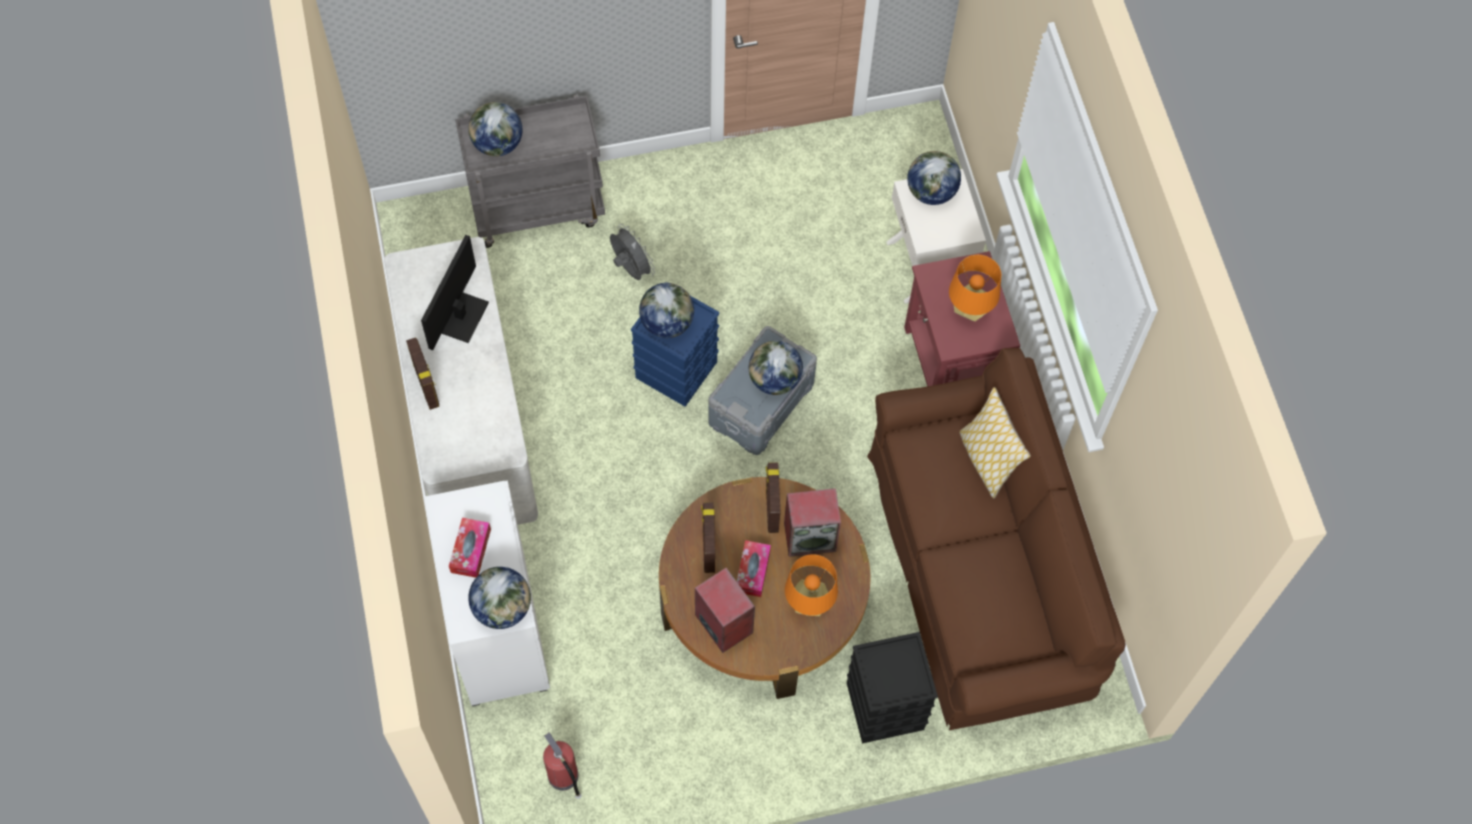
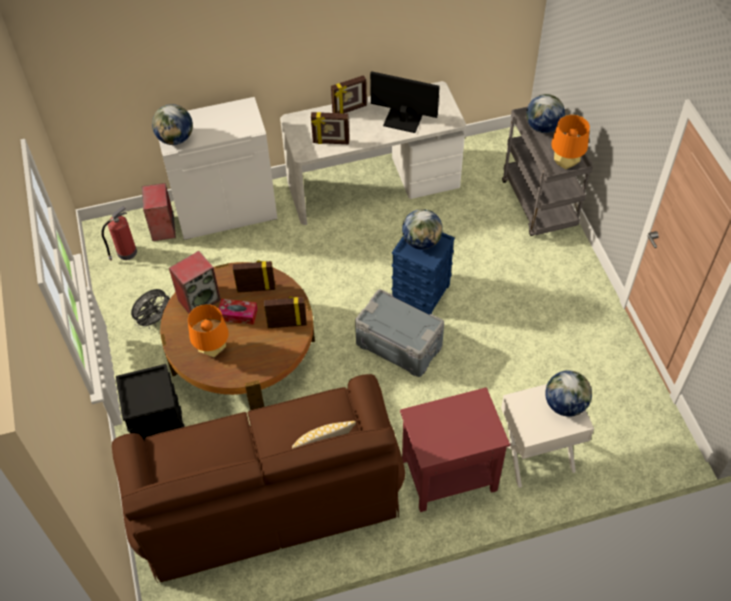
camera: 90 degrees right, 10 degrees down
(470, 551) = (216, 121): tissue box -> none
(492, 414) = (331, 142): none -> picture frame
(630, 269) = (499, 260): grey fan -> grey fan (155, 320)
(774, 380) = (398, 328): globe -> none
(810, 536) = (265, 348): speaker -> speaker (163, 228)
(969, 310) = (449, 429): orange table lamp -> orange table lamp (565, 163)

